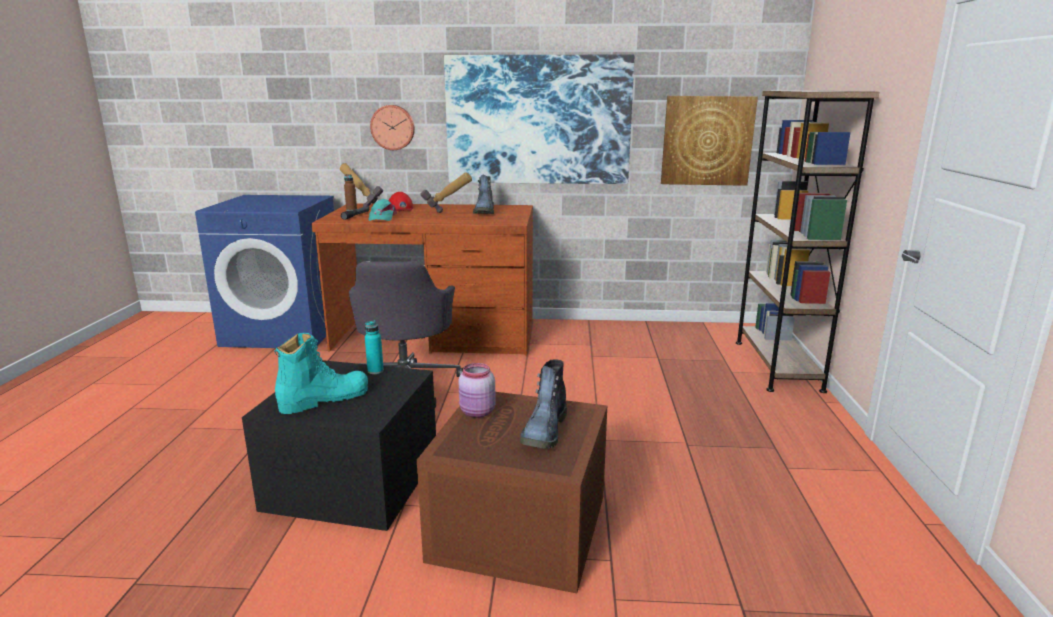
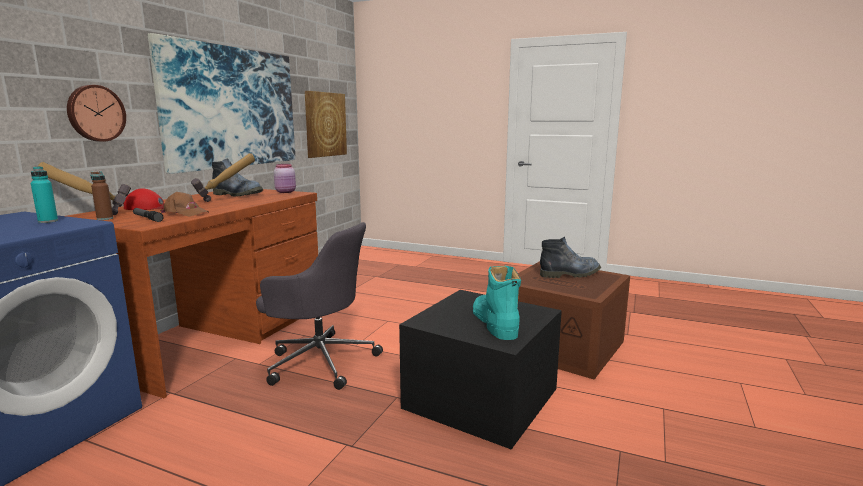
camera: 70 degrees left, 5 degrees down
(375, 371) = (447, 305): turquoise bottle -> turquoise bottle (48, 221)
(382, 217) = (185, 213): turquoise cap -> brown cap
(477, 413) = (540, 284): pink jar -> pink jar (286, 192)
(545, 431) = (570, 274): boot -> boot turned 45 degrees counterclockwise
(777, 365) = (418, 257): brown bookcase -> none

